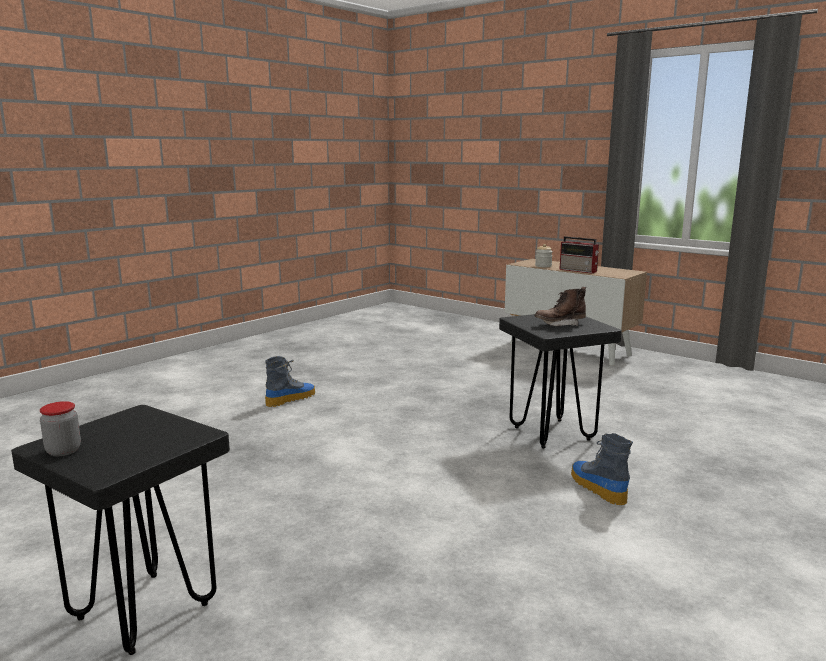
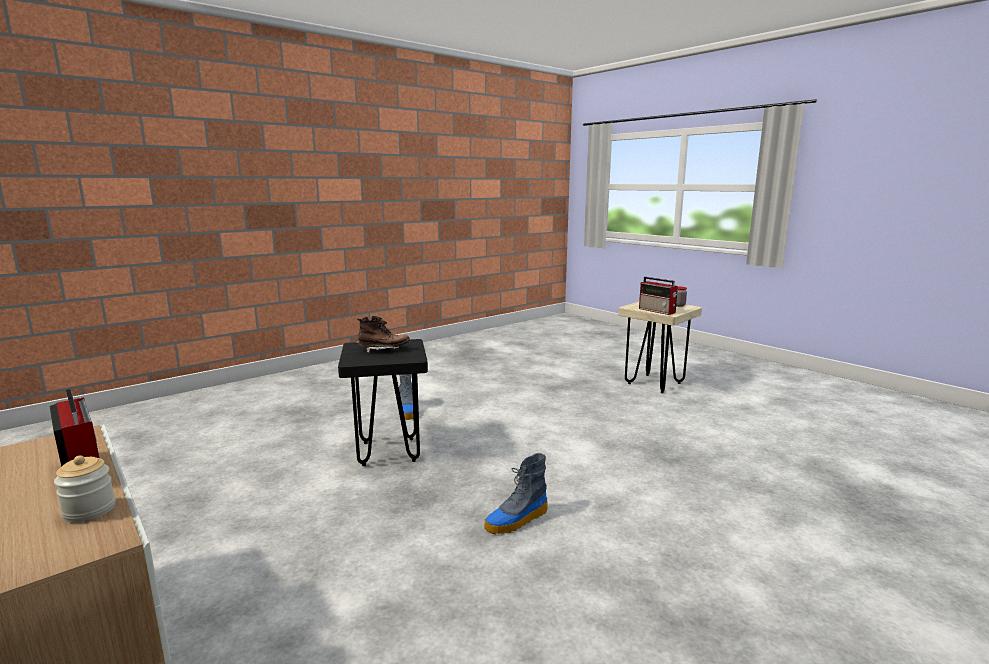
camera: 170 degrees left, 0 degrees up
(143, 611) = (654, 383): black stool -> beige stool
(152, 421) = (657, 311): none -> radio
(290, 399) = (665, 531): boot -> boot (517, 520)

